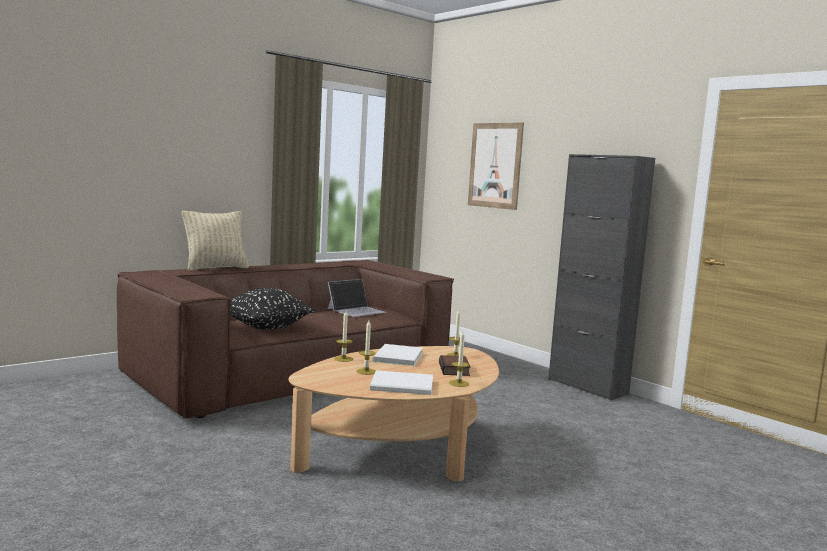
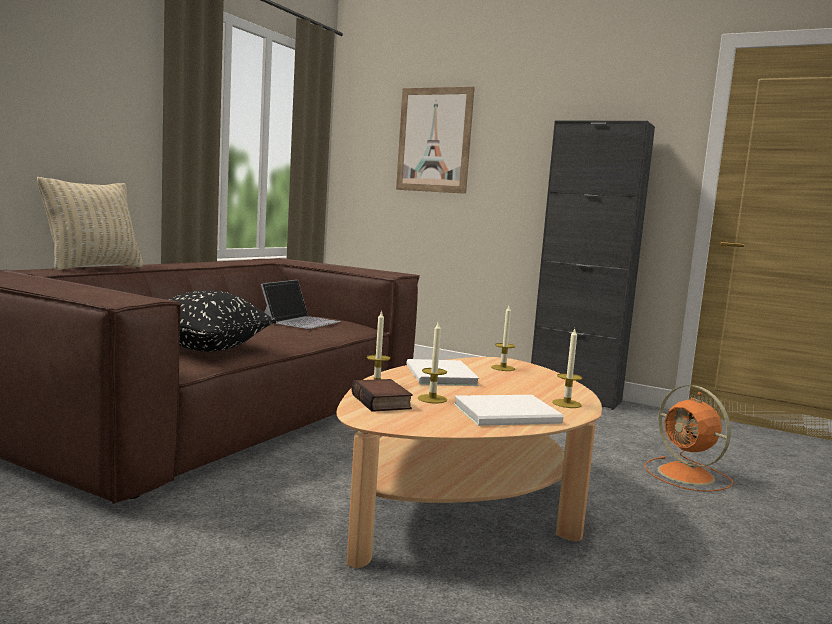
camera: 20 degrees left, 0 degrees up
(455, 370) = (533, 386): book -> book (383, 402)
(607, 455) = (688, 475): none -> orange fan

